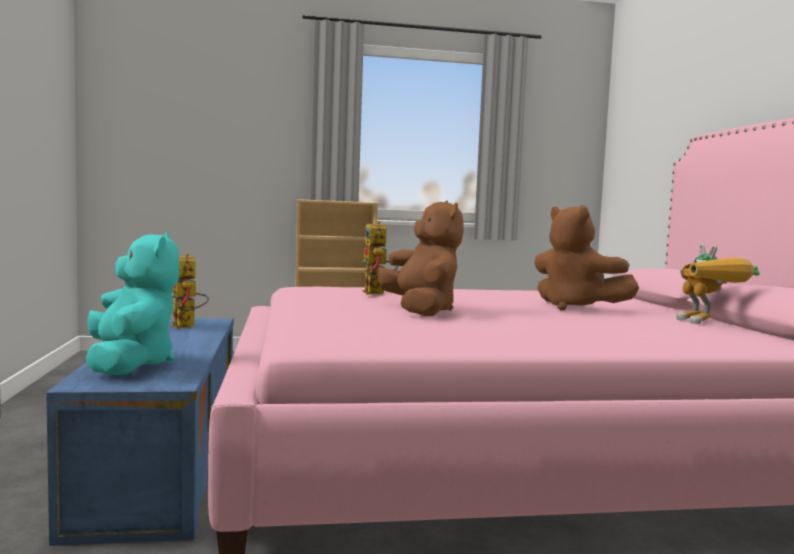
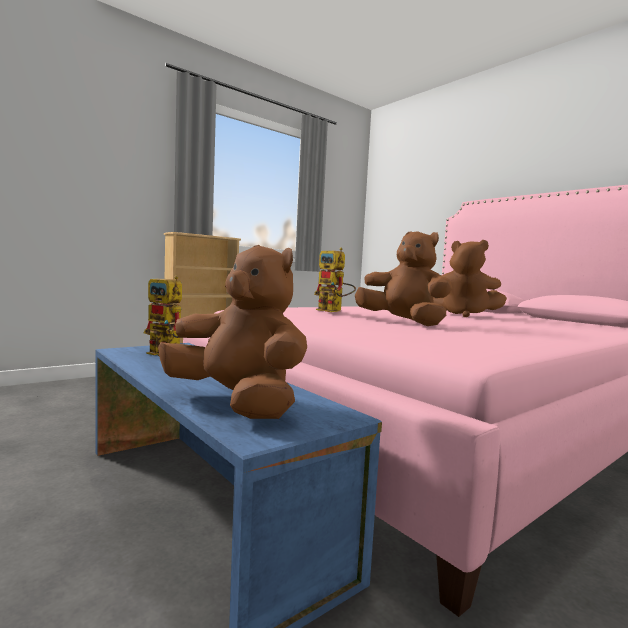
camera: 30 degrees left, 0 degrees up
(130, 365) = (238, 403): turquoise plush toy -> brown plush toy
(708, 324) = (553, 320): toy robot -> none

